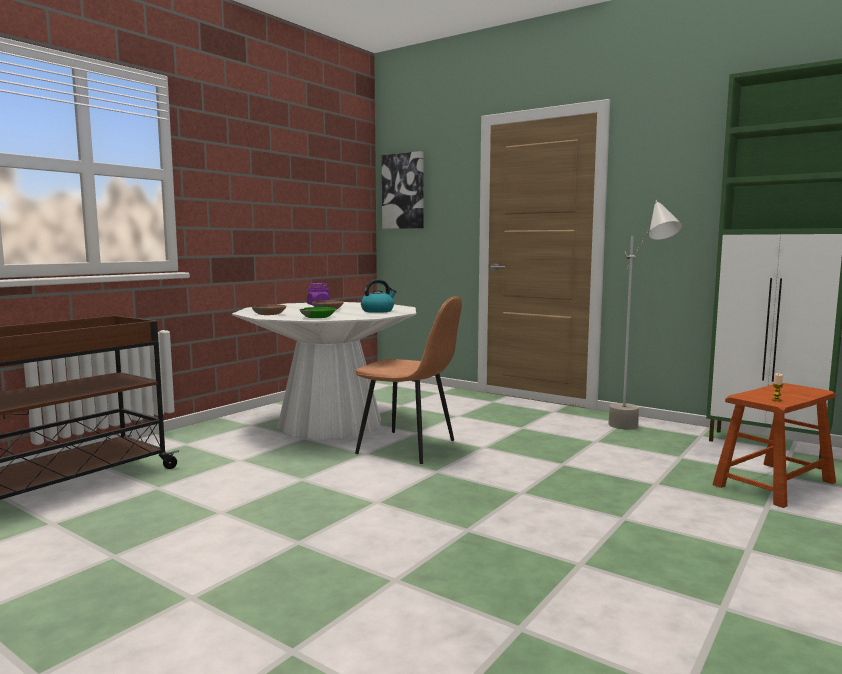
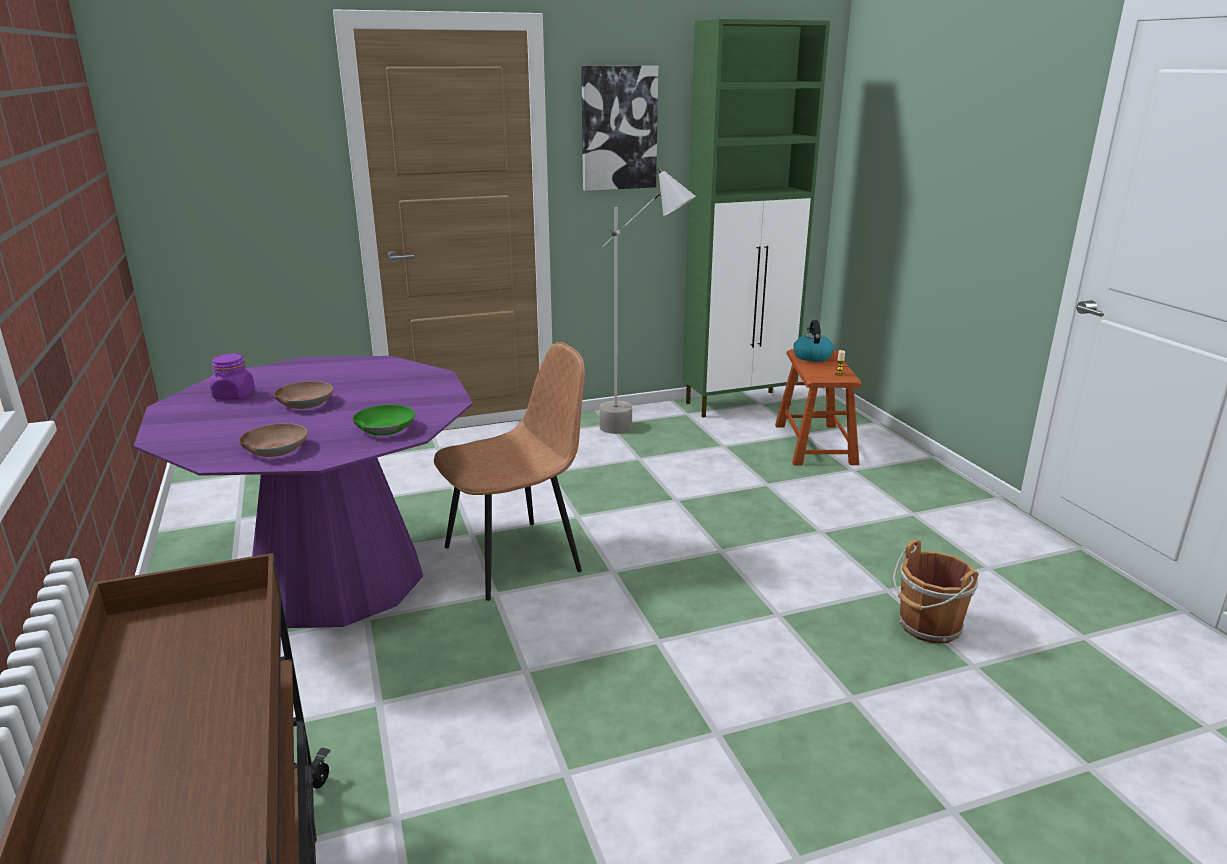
camera: 55 degrees left, 15 degrees up
(330, 423) = (337, 578): white dining table -> purple dining table
(378, 311) = (392, 383): kettle -> kettle (812, 356)
(403, 191) = (177, 135): picture -> picture (618, 128)
(550, 593) = (928, 627): none -> brown bucket

